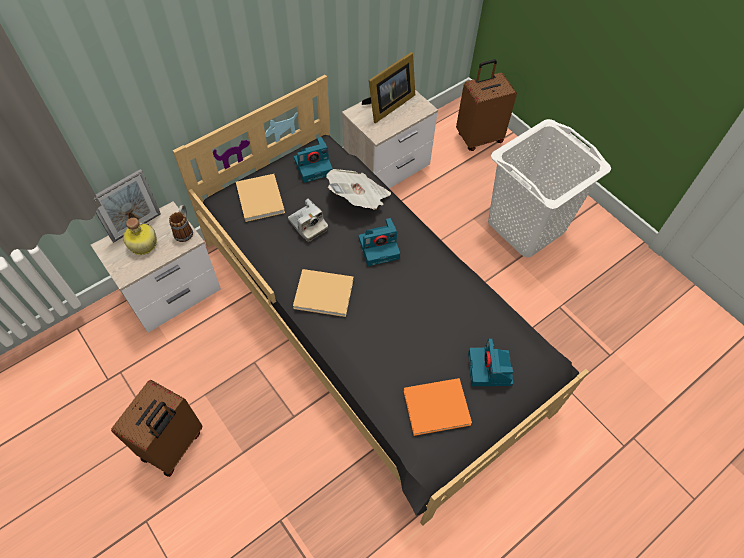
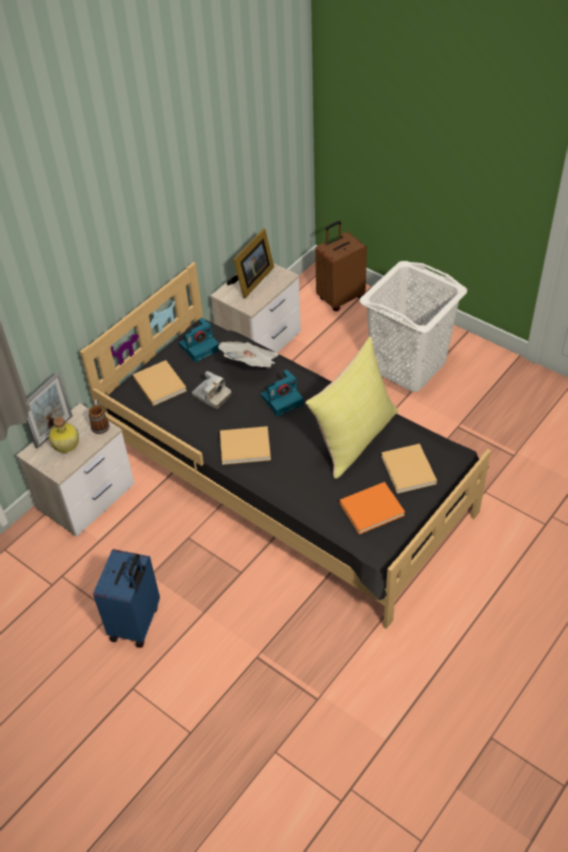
camera: 10 degrees left, 10 degrees down
(174, 446) = (136, 623): brown suitcase -> blue suitcase
(442, 313) = (354, 438): none -> yellow pillow
(490, 370) = (409, 471): camera -> beige book

